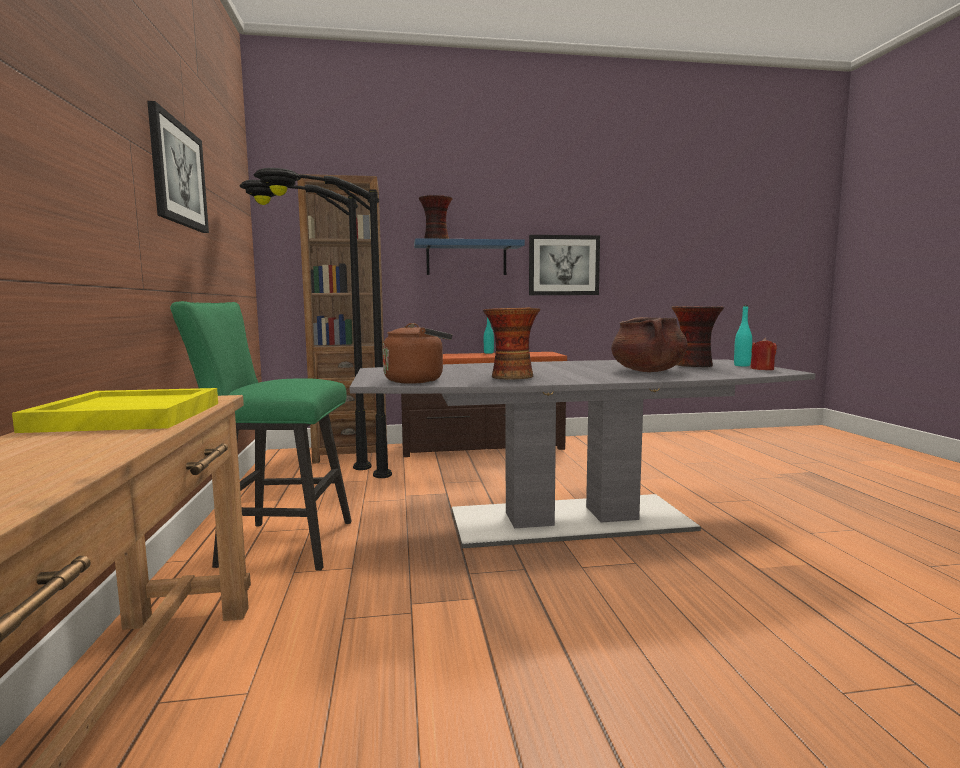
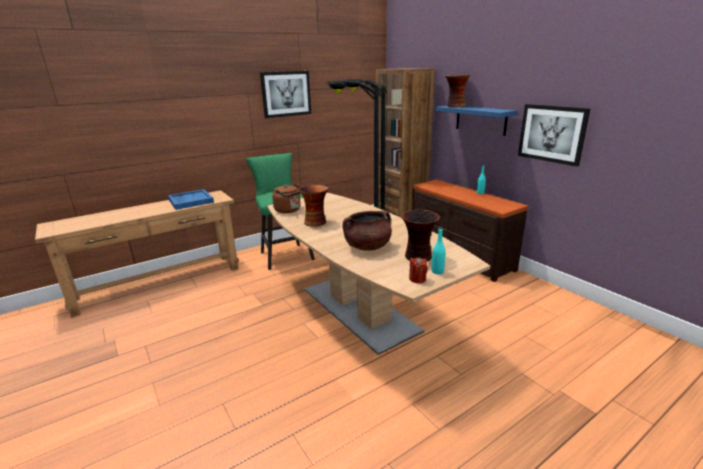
camera: 65 degrees right, 15 degrees up
(127, 416) = (190, 201): yellow tray -> blue tray
(571, 520) = (359, 309): grey dining table -> brown dining table

